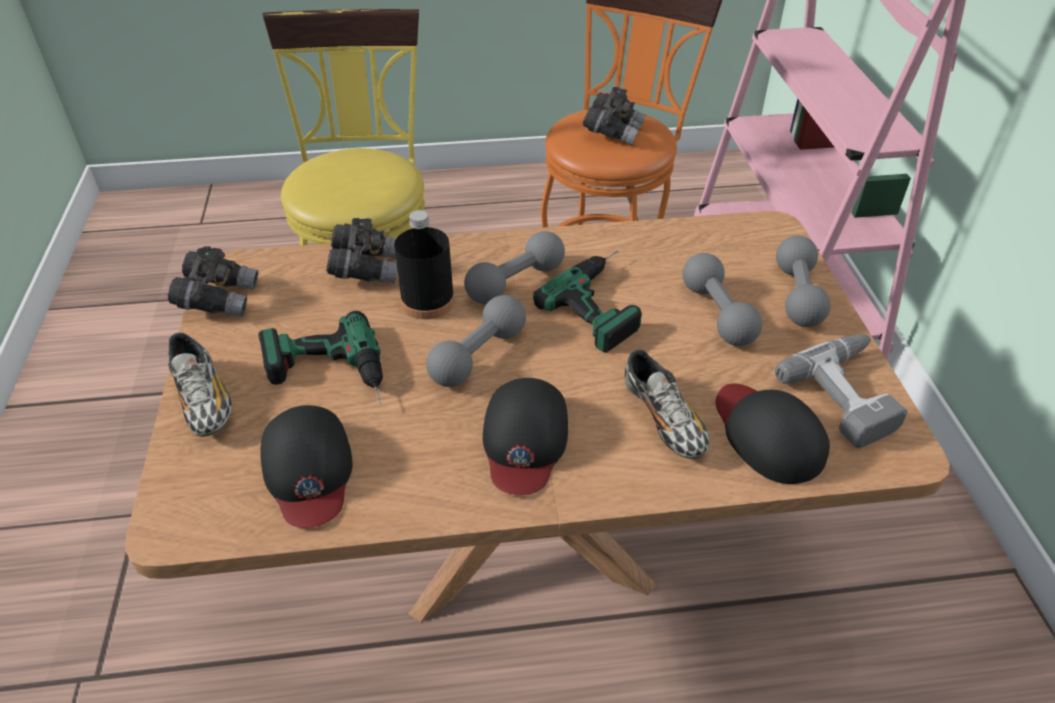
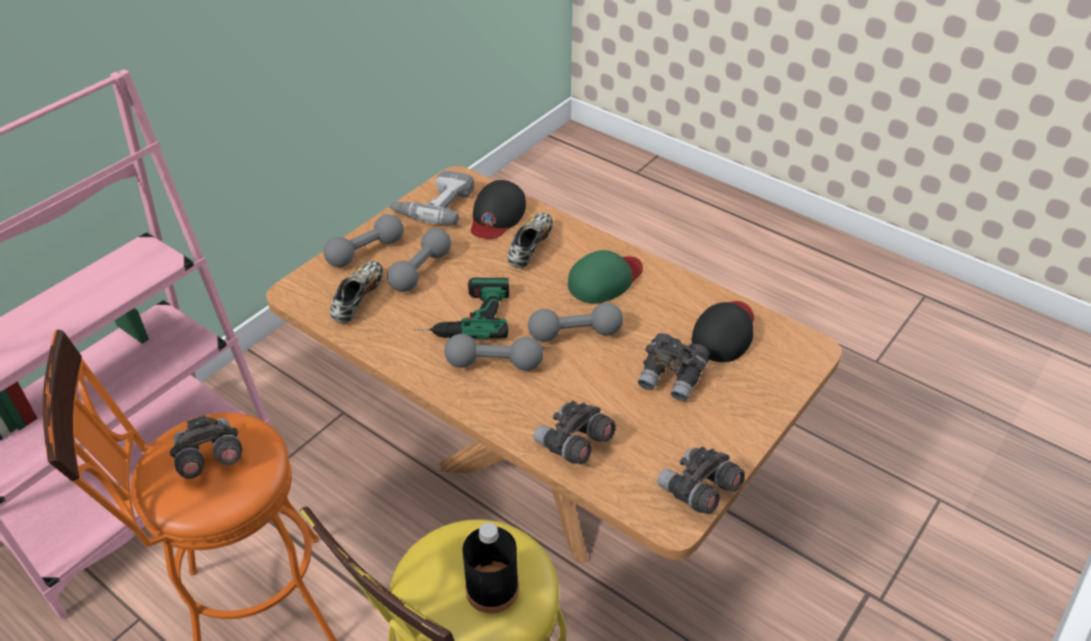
camera: 135 degrees left, 0 degrees up
(204, 401) = (757, 410): shoe -> shoe (358, 299)
(327, 377) = (672, 378): power drill -> grey binoculars
(427, 301) = (562, 388): black bottle -> black bottle (492, 589)
(524, 440) = (605, 280): black cap -> green cap

